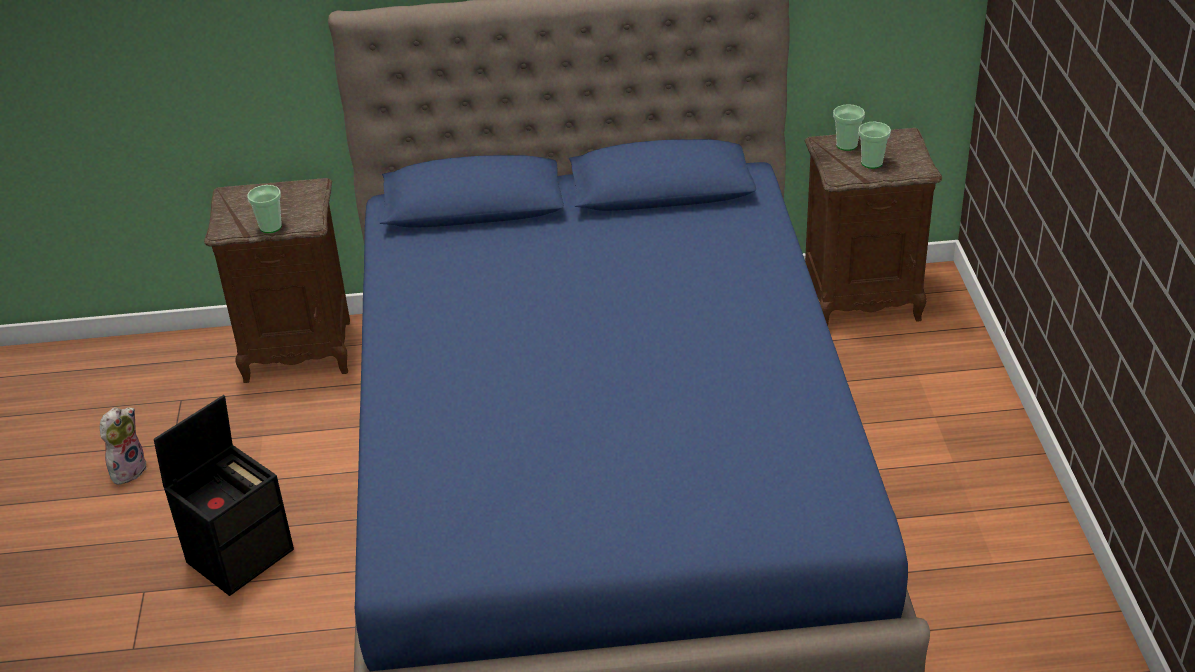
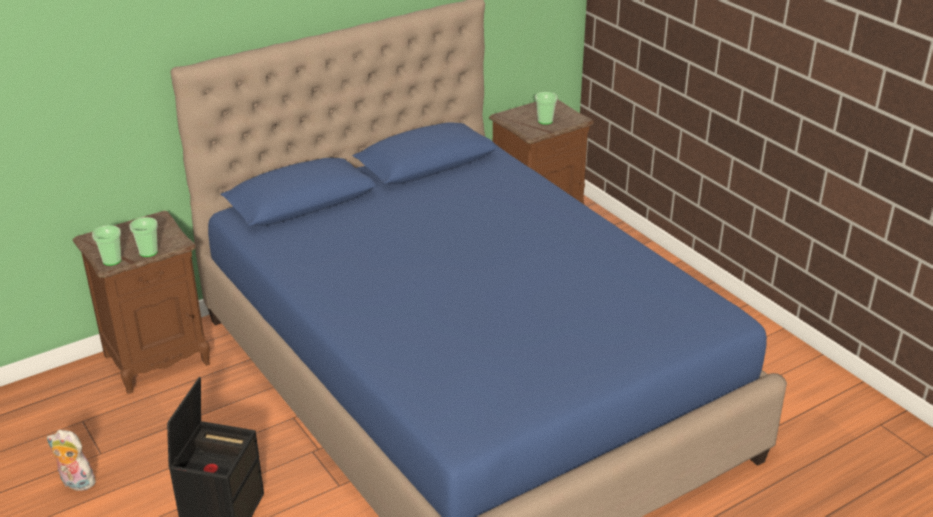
camera: 30 degrees left, 5 degrees down
(128, 469) = (75, 483): plush toy -> plush toy turned 75 degrees counterclockwise
(846, 145) = (520, 114): cup -> cup (112, 260)

